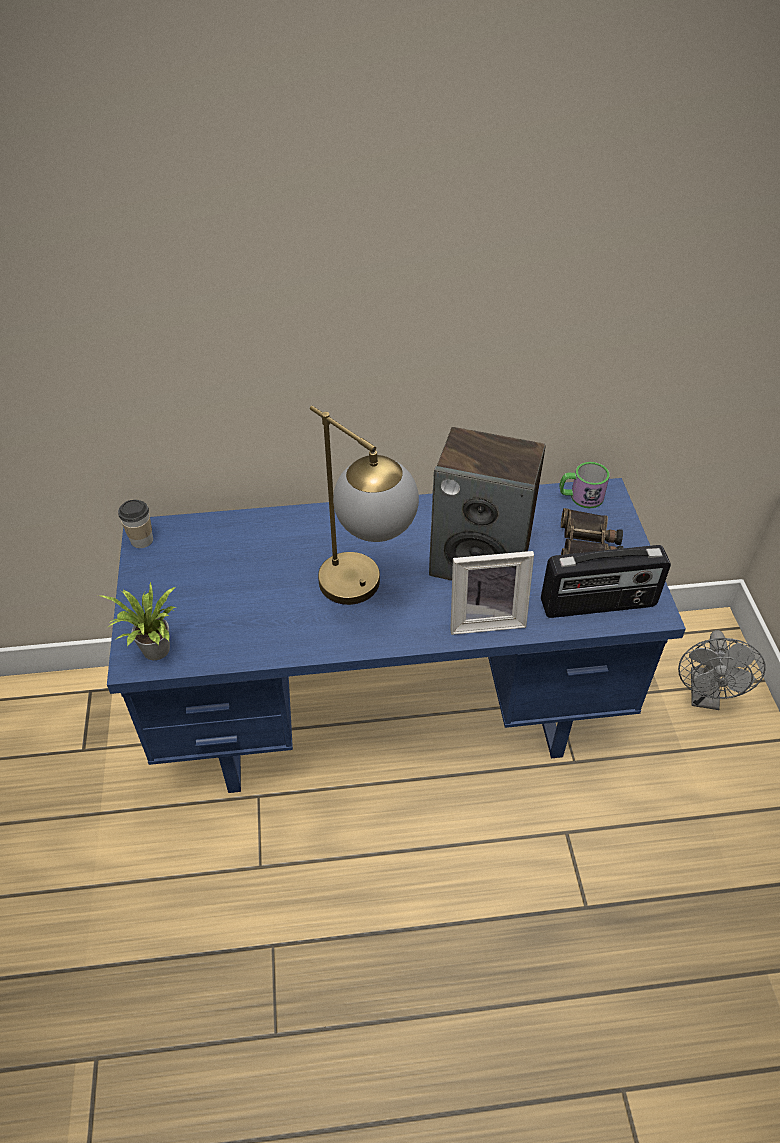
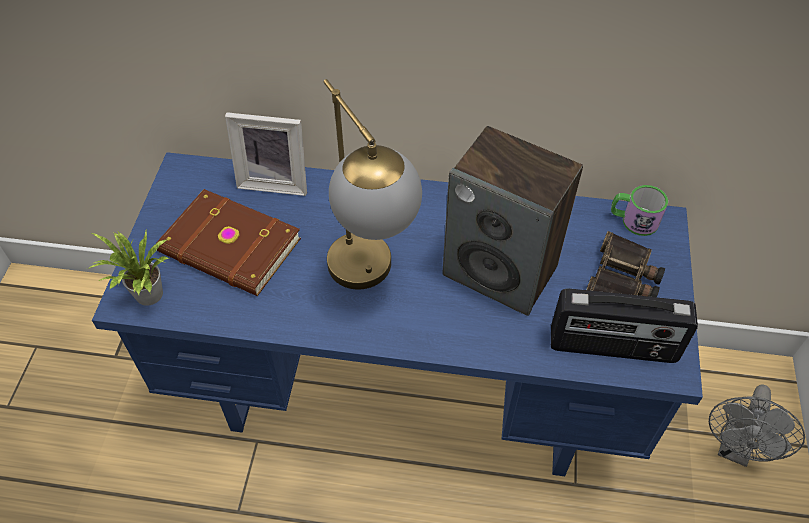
camera: 15 degrees right, 5 degrees up
(142, 540) = (175, 177): cup -> none
(220, 592) = (229, 248): none -> brown book
(485, 618) = (486, 335): picture frame -> picture frame (275, 180)

